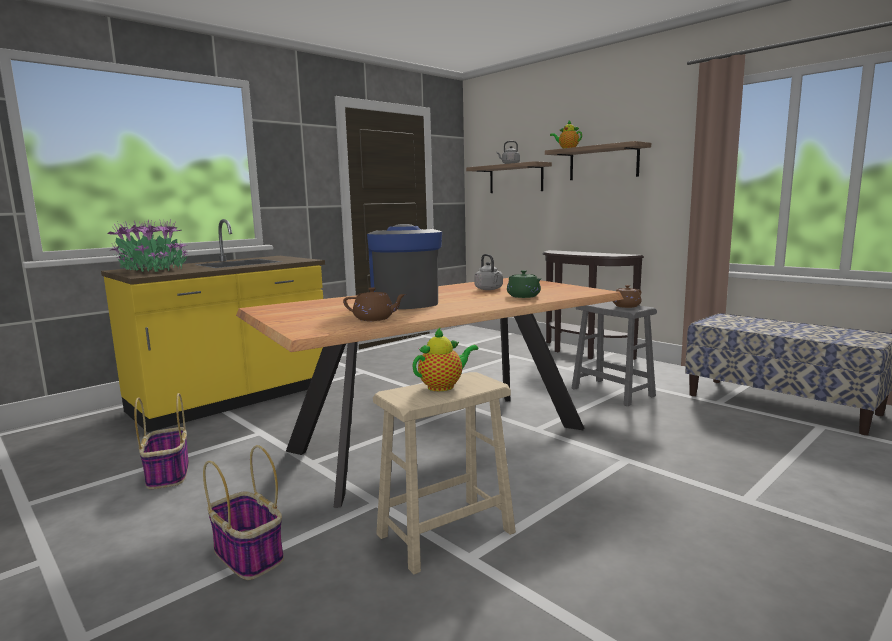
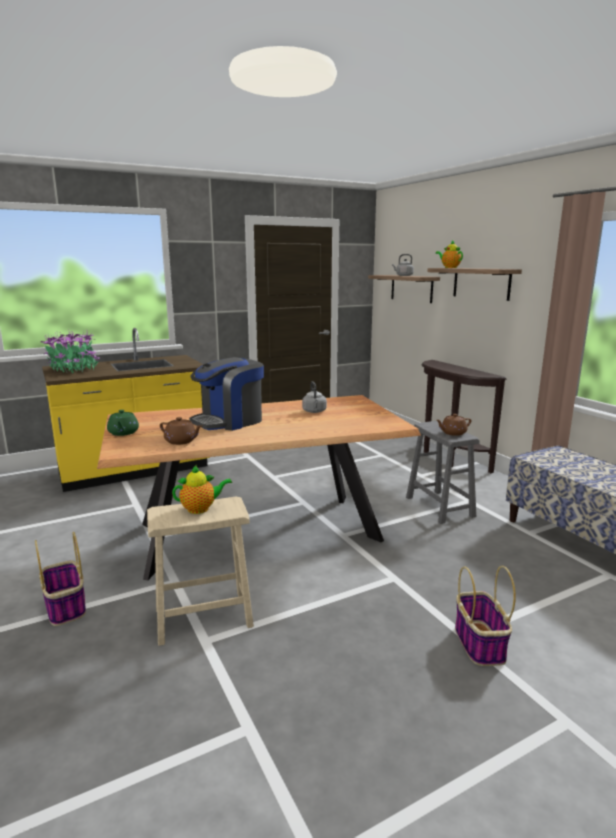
camera: 15 degrees right, 5 degrees up
(168, 474) = (55, 530): basket -> basket (478, 643)
(405, 301) = (229, 421): coffee machine -> coffee machine turned 135 degrees counterclockwise
(524, 296) = (328, 425): green teapot -> green teapot (123, 433)

